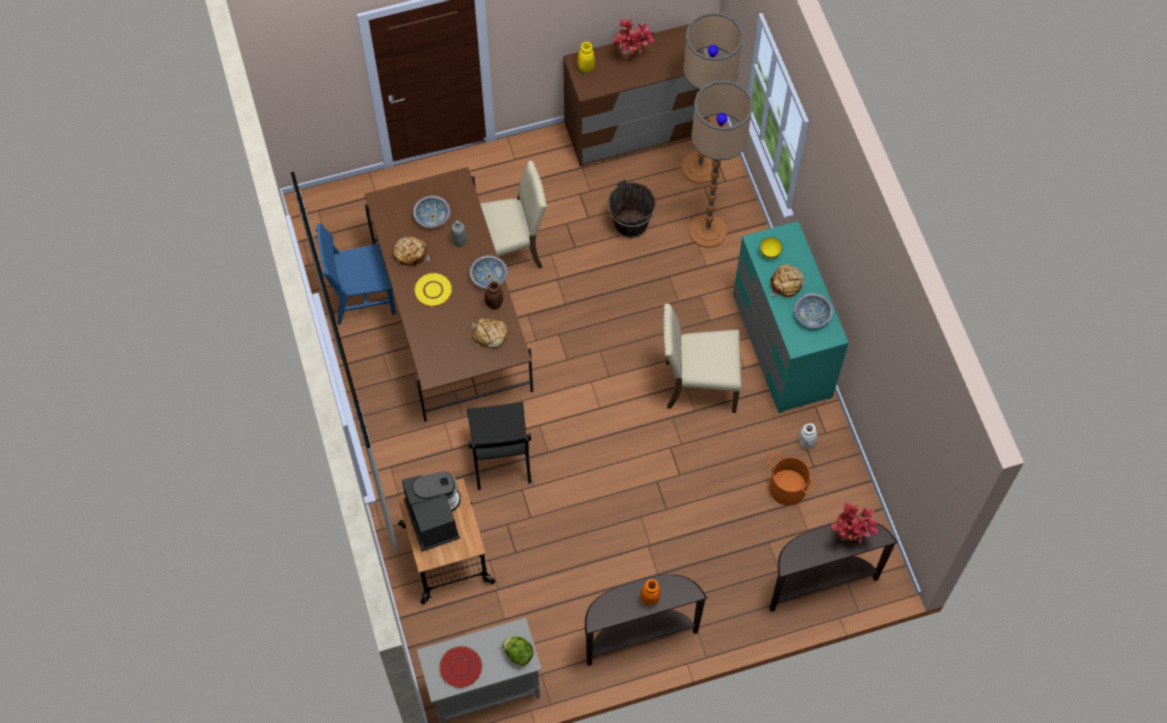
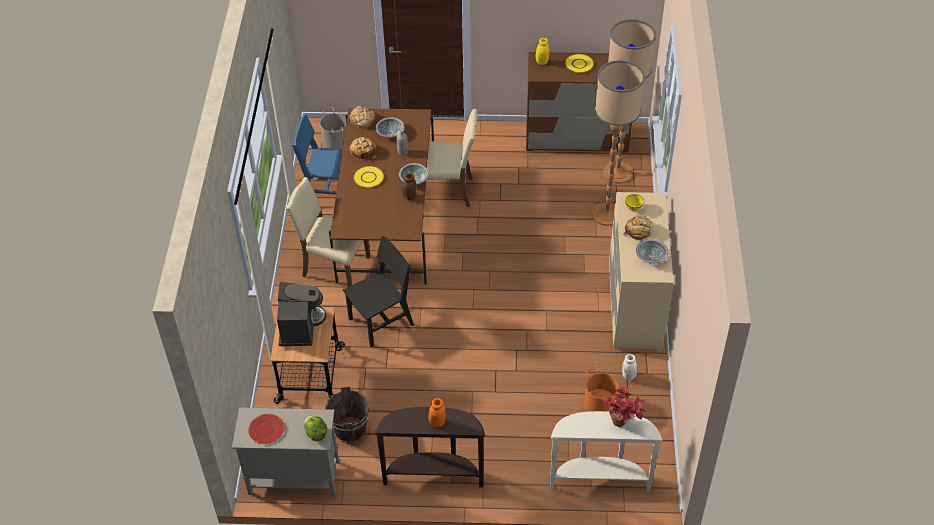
camera: 20 degrees right, 15 degrees down
(338, 219) = (335, 141): none -> grey bucket
(490, 335) = (397, 216): bread -> bread (362, 120)
(500, 458) = (381, 322): black chair -> black chair turned 135 degrees counterclockwise
(631, 224) = (549, 195): brown bucket -> brown bucket (350, 430)
(632, 58) = (579, 64): potted plant -> yellow plate
(698, 384) = (557, 313): beige chair -> beige chair (334, 267)
(781, 347) = (634, 305): turquoise dresser -> beige dresser
(819, 582) = (599, 479): brown console table -> white console table

